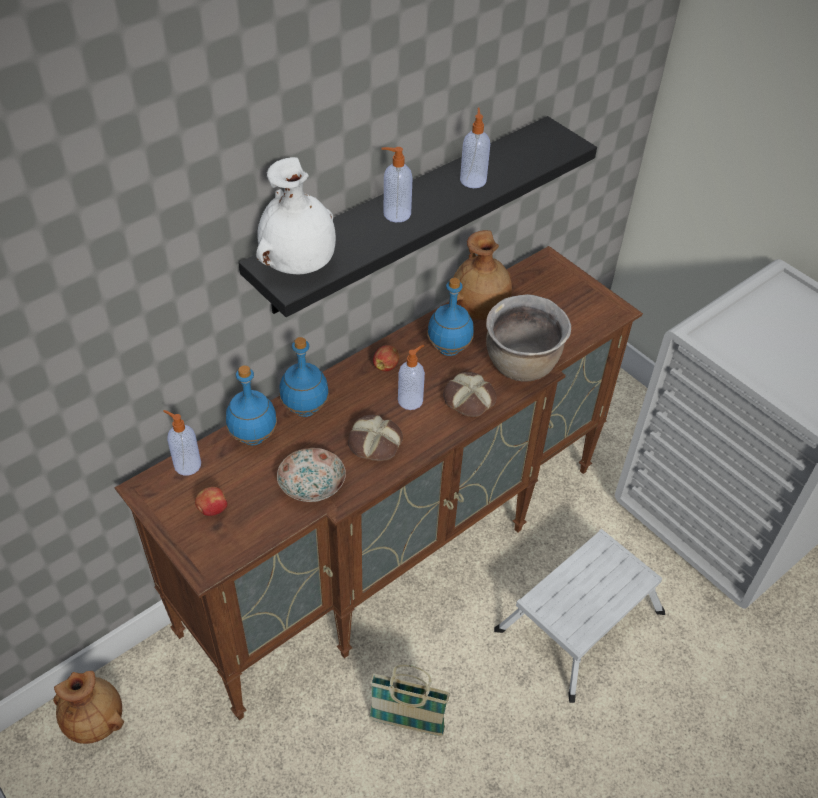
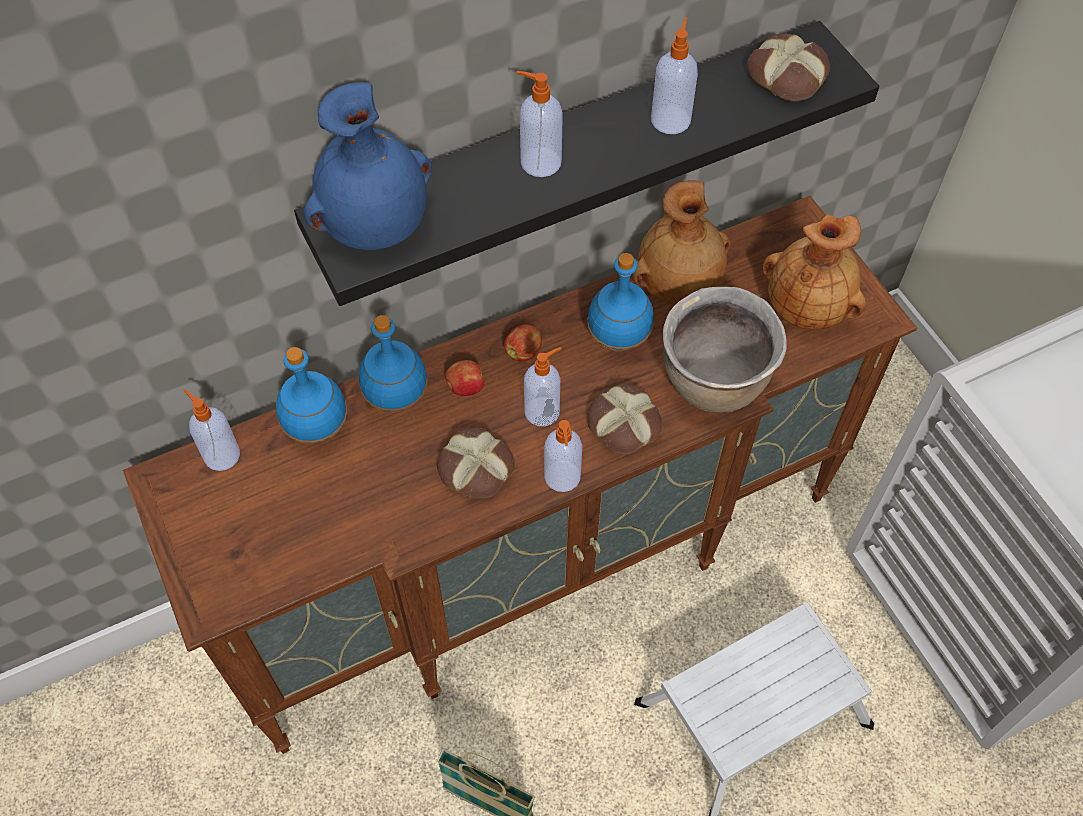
camera: 15 degrees right, 10 degrees up
(95, 720) = (114, 715): brown vase -> brown vase (807, 307)
(212, 509) = (236, 527): apple -> apple (465, 388)
(299, 264) = (376, 227): white vase -> blue vase
(312, 483) = (376, 514): plate -> none
(437, 439) = (562, 478): none -> soap dispenser
(538, 147) = (788, 75): none -> bread

